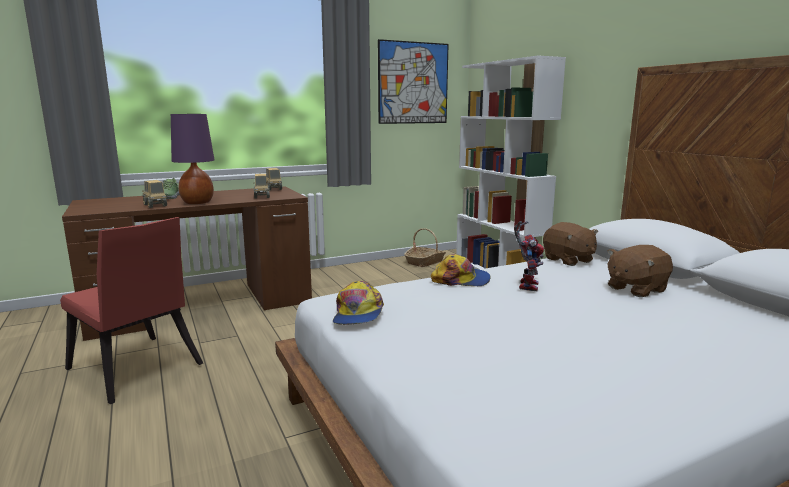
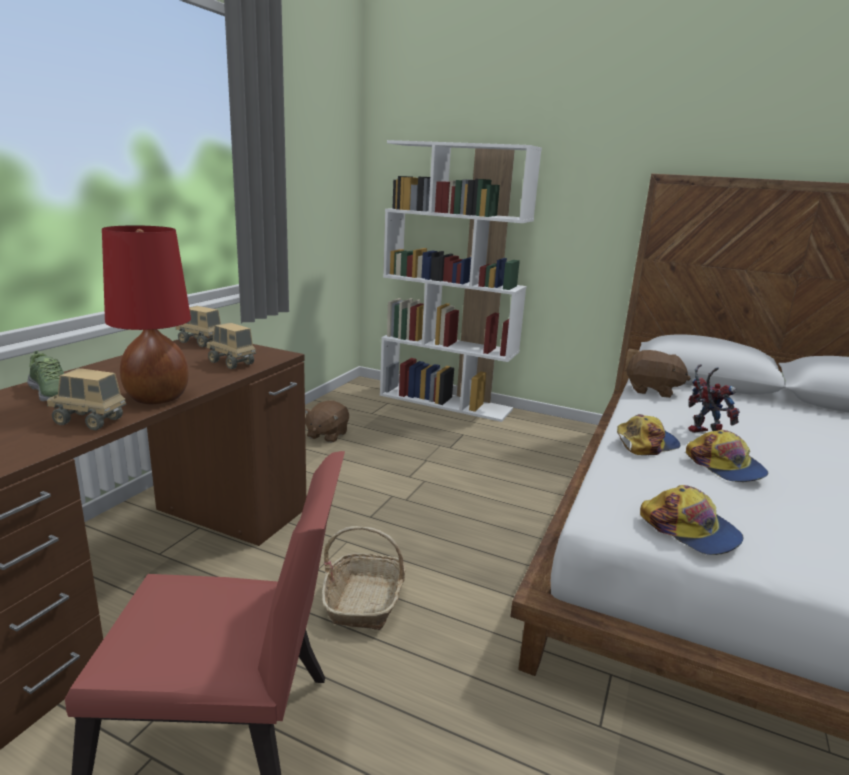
camera: 40 degrees left, 5 degrees up
(198, 203) = (158, 397): purple table lamp -> red table lamp
(413, 83) = (316, 158): picture -> none
(425, 262) = (350, 406): basket -> basket (364, 600)
(478, 298) = (725, 466): none -> cap
(635, 289) = (760, 414): brown plush toy -> brown plush toy (326, 435)

